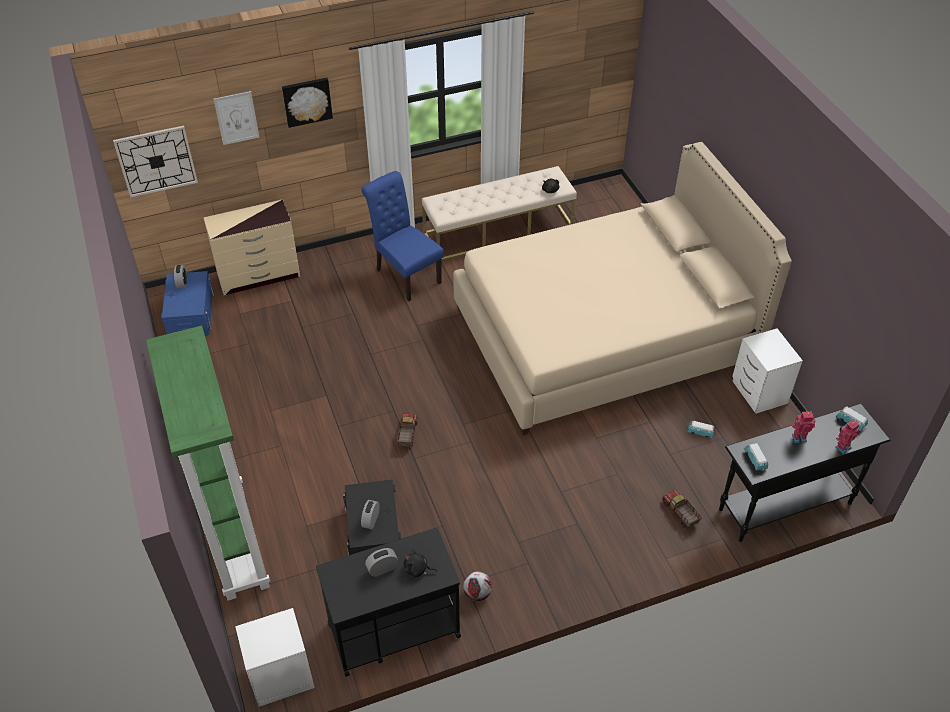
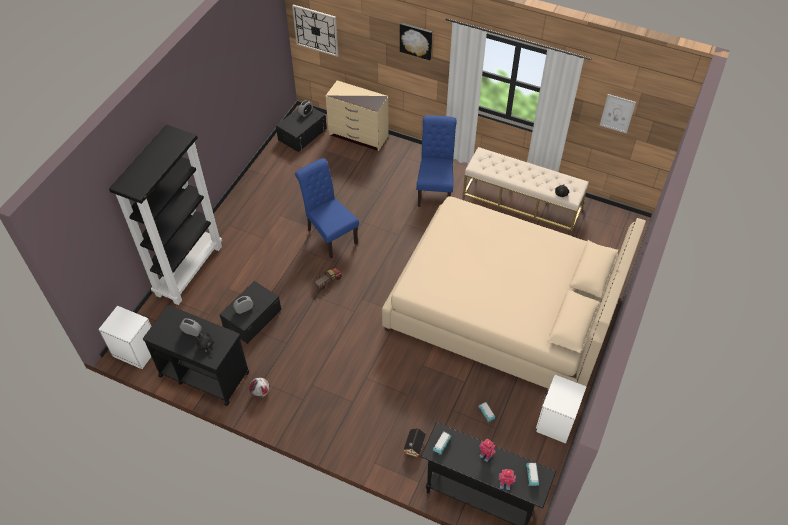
camera: 45 degrees right, 5 degrees up
(190, 314) = (302, 134): blue storage box -> black storage box
(234, 542) = (189, 270): green bookcase -> black bookcase
(236, 118) = (369, 28): picture -> picture (617, 113)
(352, 390) = (330, 235): none -> blue chair
(680, 513) = (413, 447): toy truck -> toy house

